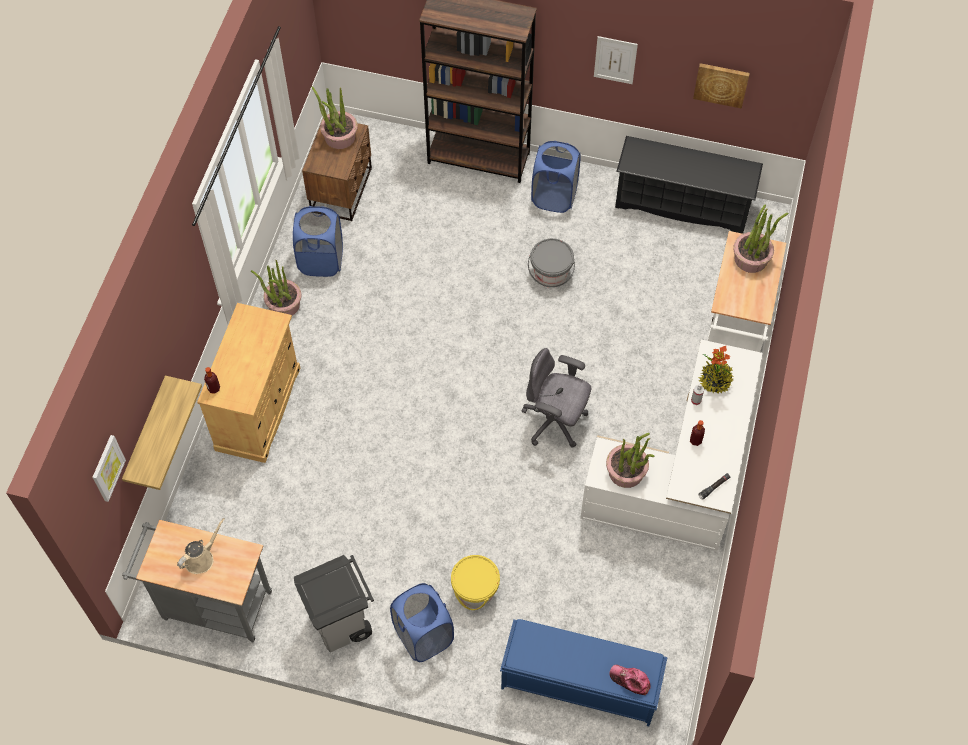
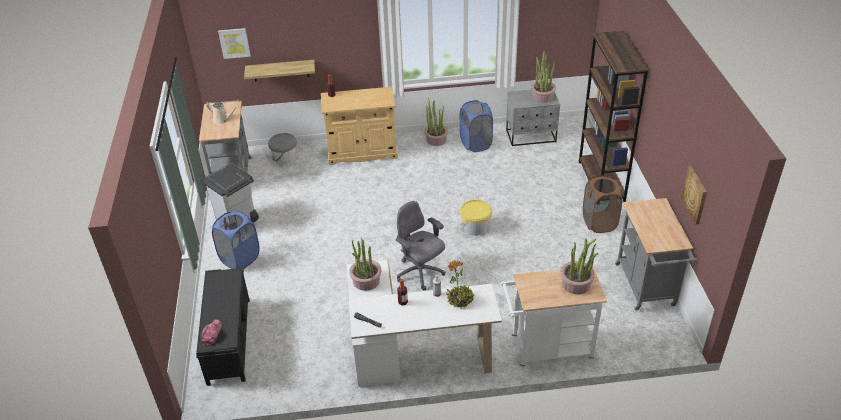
camera: 70 degrees right, 20 degrees down
(342, 190) = (531, 136): brown nightstand -> grey nightstand
(475, 591) = (279, 272): yellow bucket -> yellow bucket (475, 227)
(551, 274) = (535, 238): grey bucket -> grey bucket (285, 158)
(554, 196) = (599, 222): blue laundry basket -> brown laundry basket
(555, 422) = (420, 273): grey office chair -> grey office chair turned 45 degrees counterclockwise
(579, 683) = (229, 339): blue bench -> black bench
(615, 60) = (664, 139): picture -> none
(682, 204) = (647, 288): black shoe rack -> grey cart

